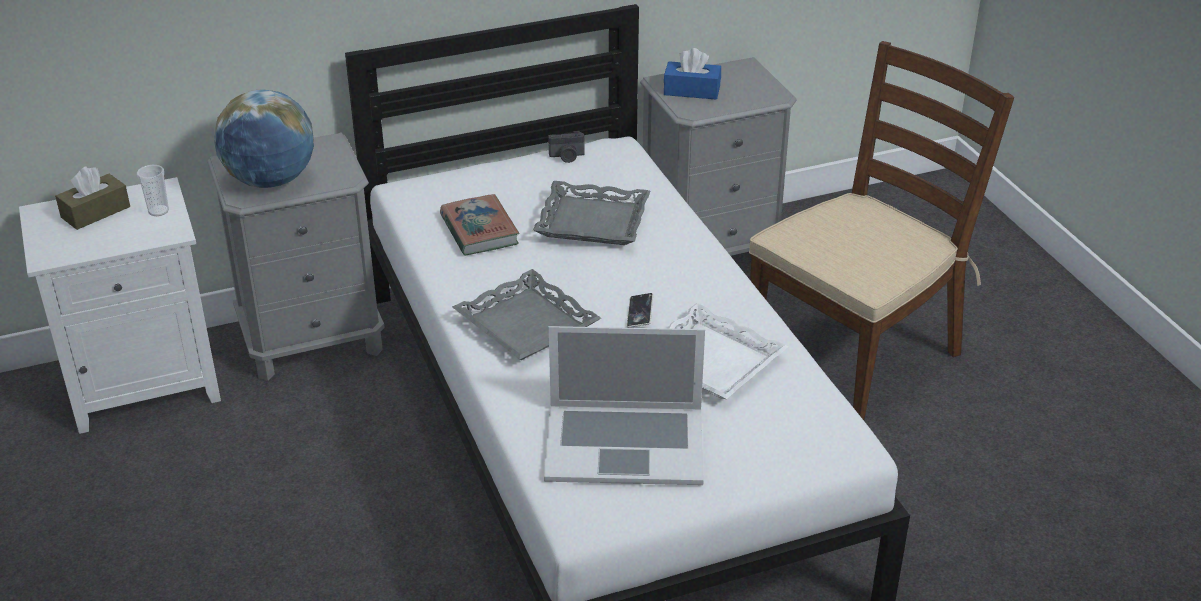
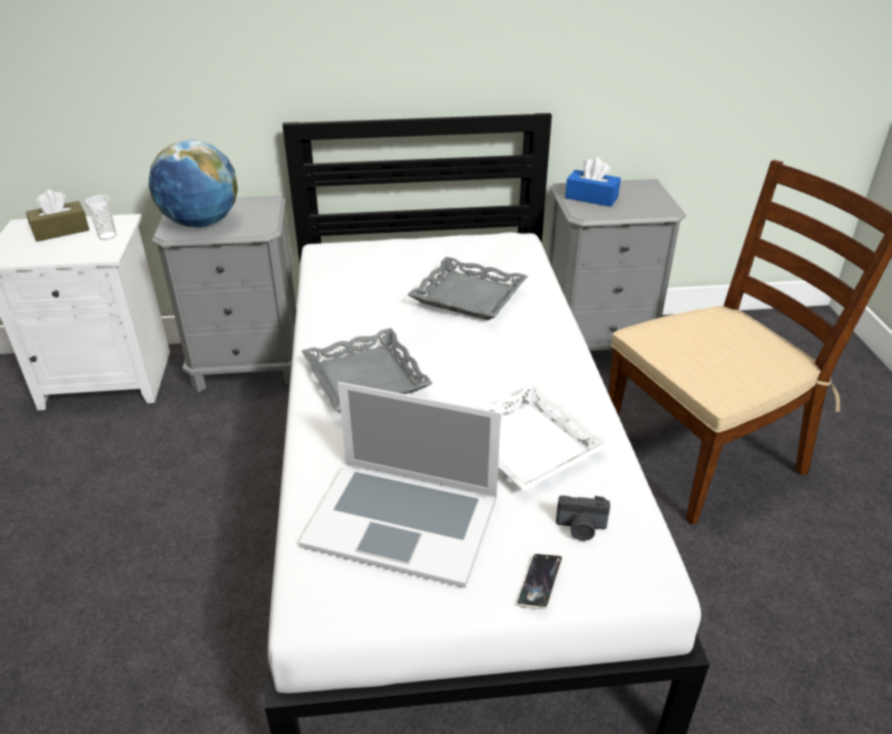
camera: 15 degrees right, 0 degrees up
(479, 230) = (368, 290): book -> none
(567, 157) = (471, 242): camera -> camera (581, 528)
(640, 313) = (476, 385): phone -> phone (540, 583)

